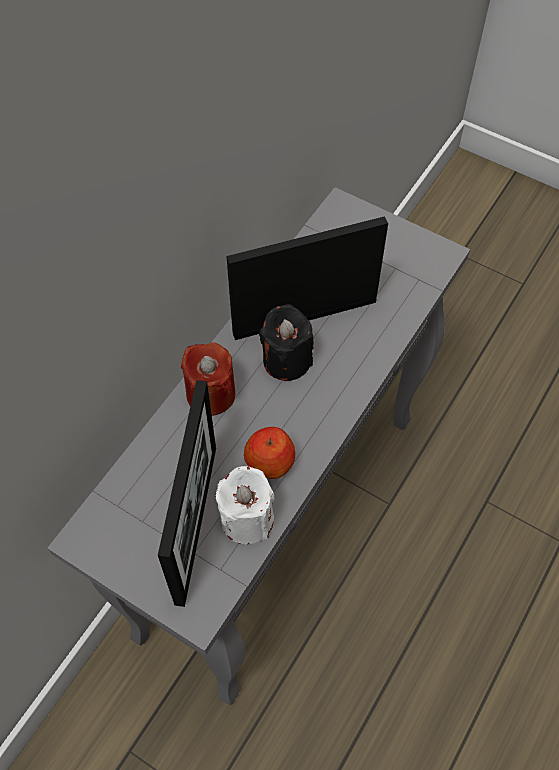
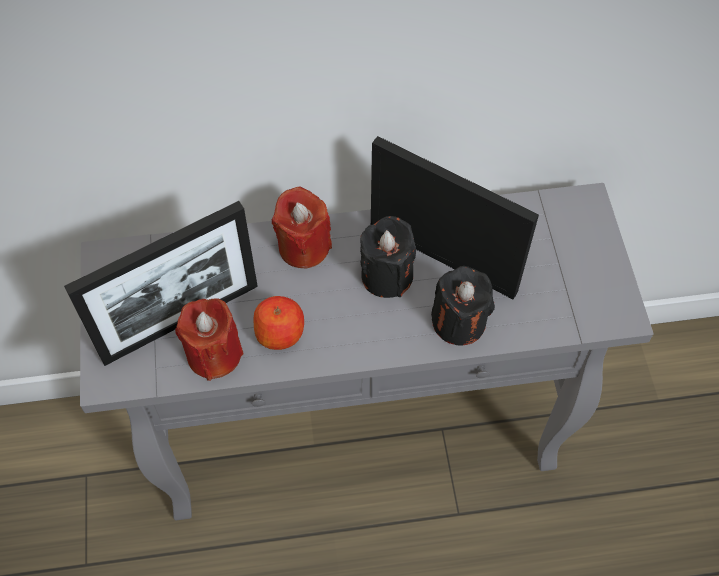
camera: 50 degrees right, 0 degrees up
(247, 519) = (214, 354): white candle -> red candle
(364, 345) = (459, 322): none -> black candle

